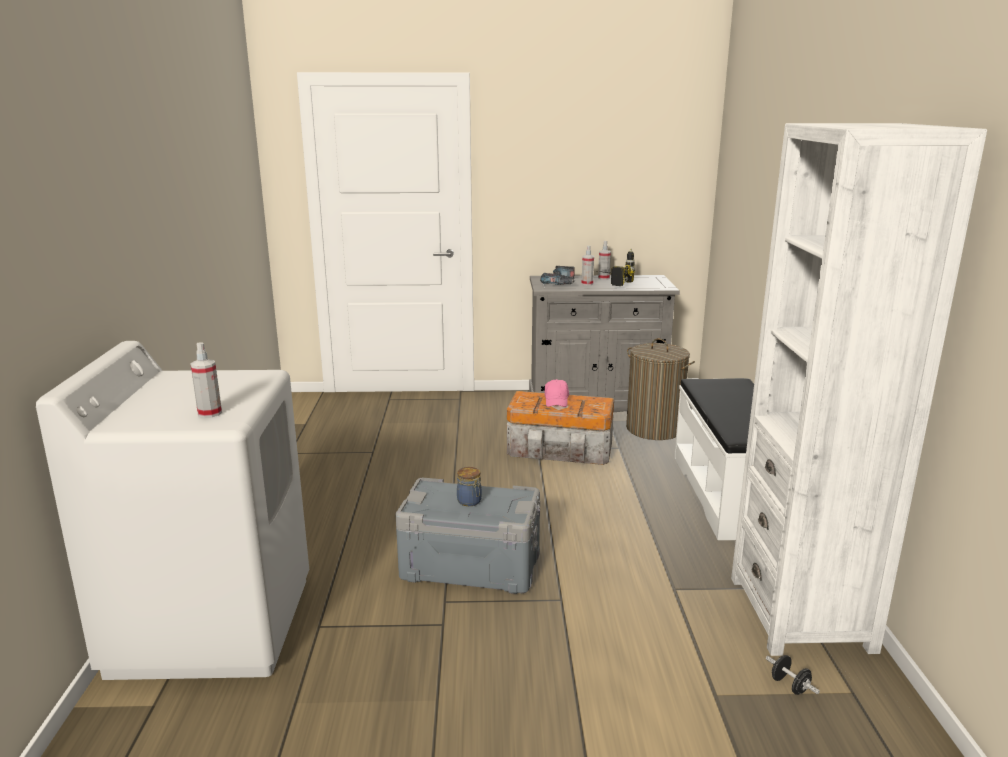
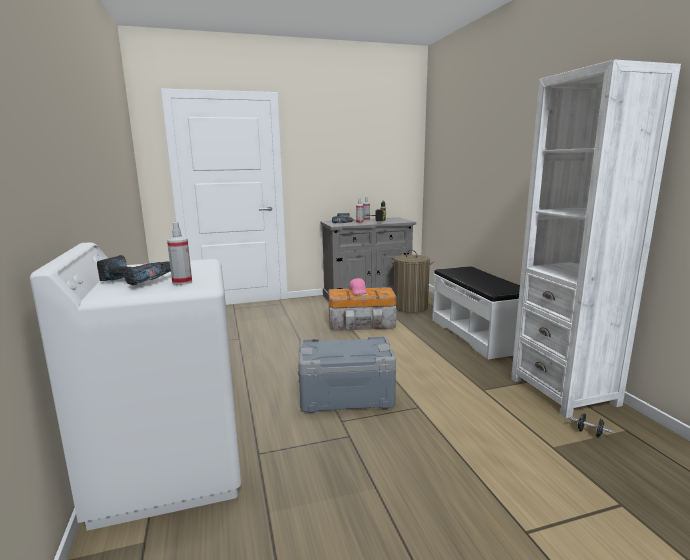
camera: 15 degrees left, 5 degrees down
(163, 402) = (136, 279): none -> power drill
(470, 501) = (345, 349): jar -> none

